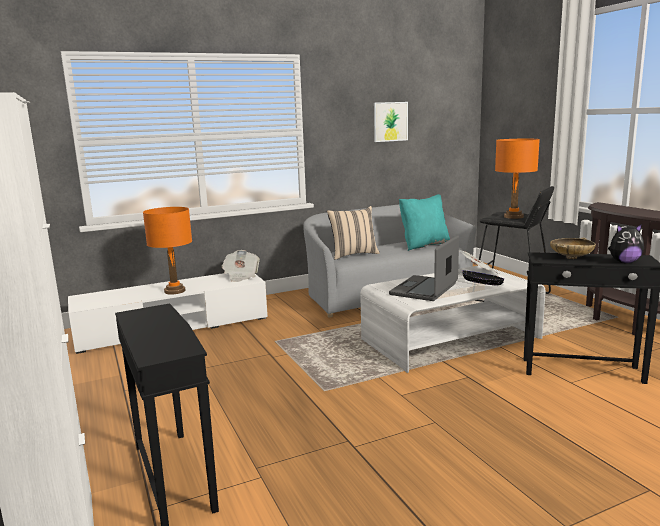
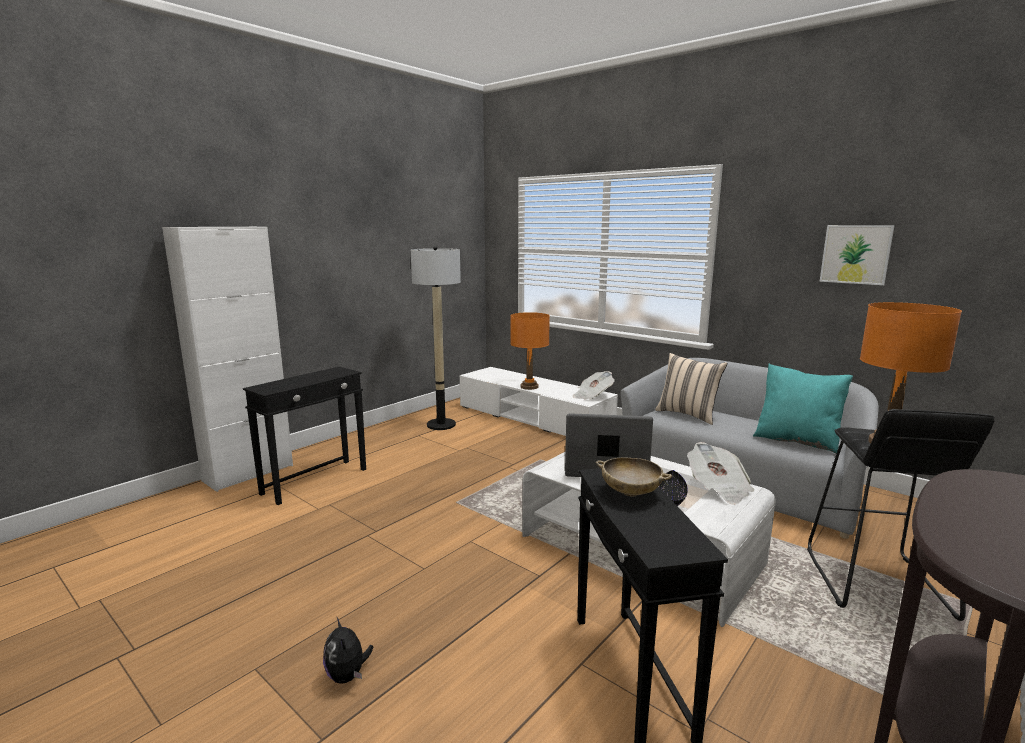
camera: 65 degrees right, 0 degrees up
(113, 372) = (441, 425): none -> floor lamp
(624, 262) = (641, 532): plush toy -> plush toy (348, 675)

